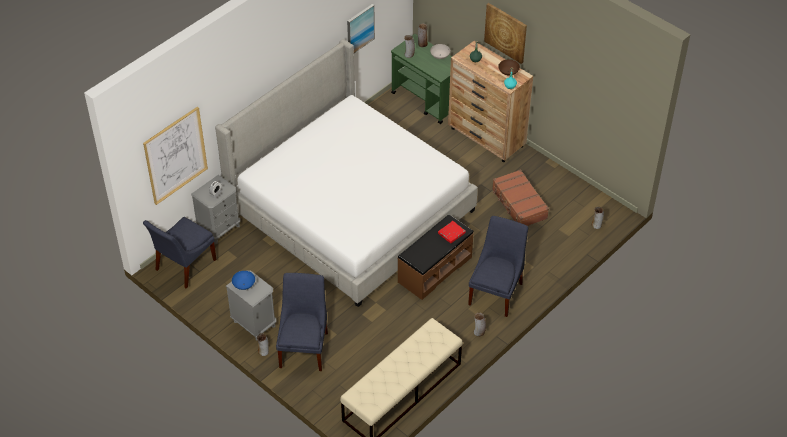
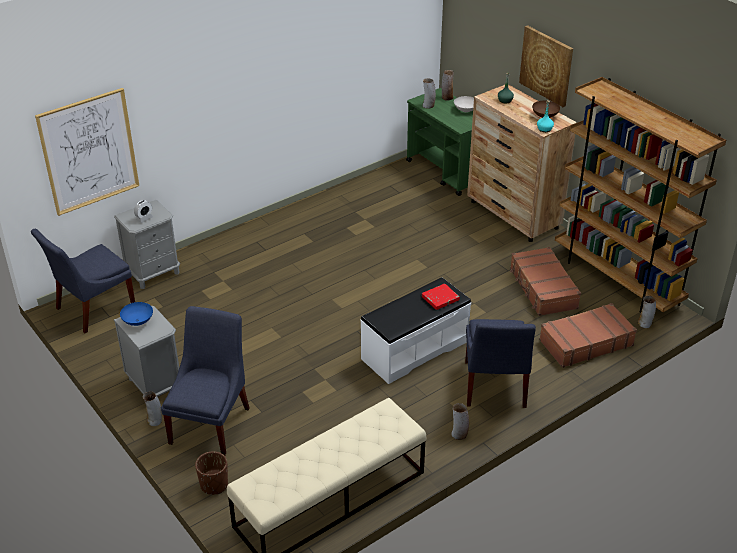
camera: 10 degrees right, 10 degrees down
(320, 393) = (214, 485): none -> brown planter
(351, 210) = (323, 272): bed -> none
(360, 29) = (366, 57): picture -> none
(434, 269) = (414, 350): brown bench -> white bench
(496, 291) = (494, 386): blue chair -> blue chair turned 150 degrees clockwise
(556, 247) = (585, 342): none -> brown suitcase
(573, 189) = (617, 279): none -> brown bookcase

